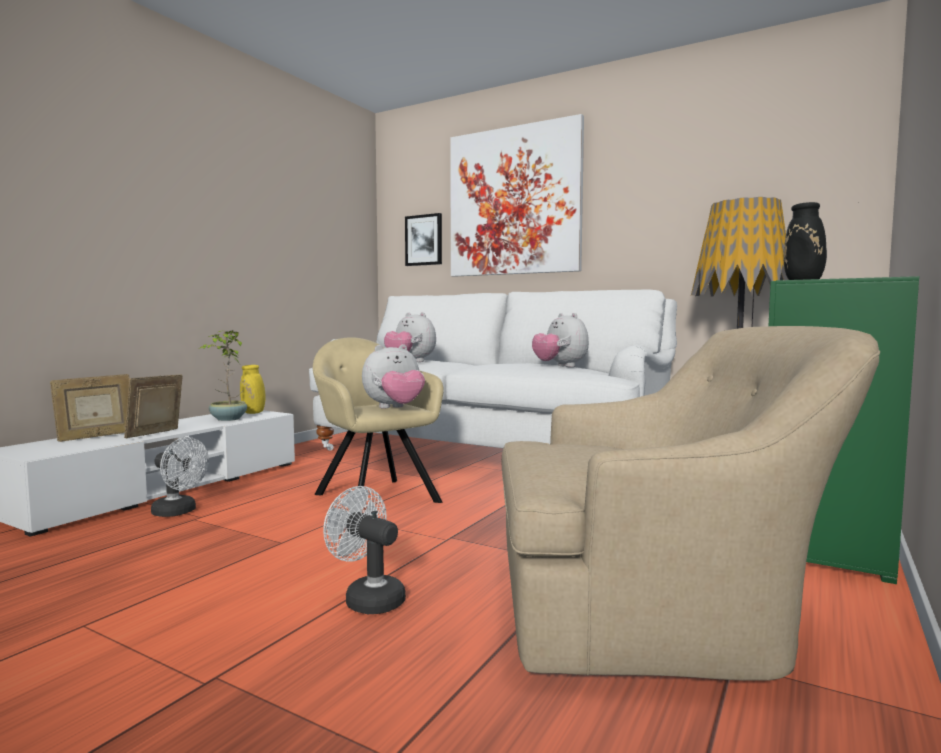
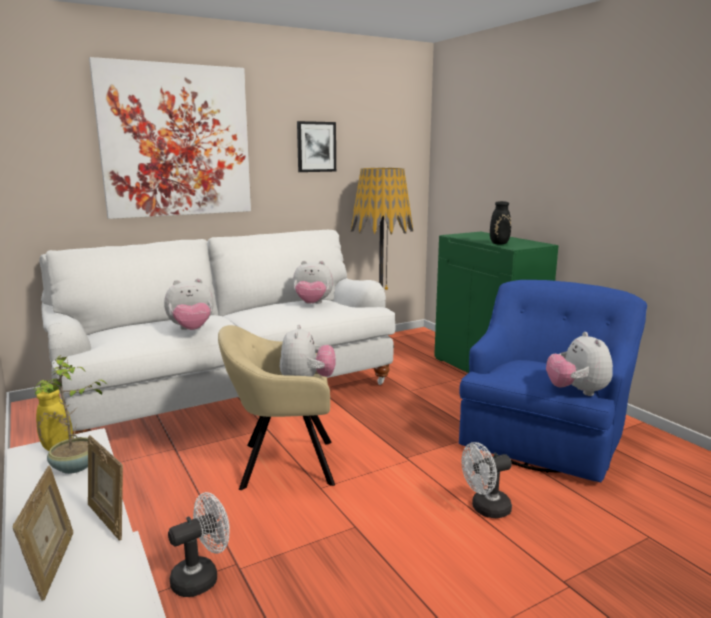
camera: 60 degrees left, 10 degrees up
(424, 240) = (56, 175): picture -> picture (316, 147)
(552, 479) = (577, 391): none -> plush toy
(655, 610) = (544, 436): beige armchair -> blue armchair

